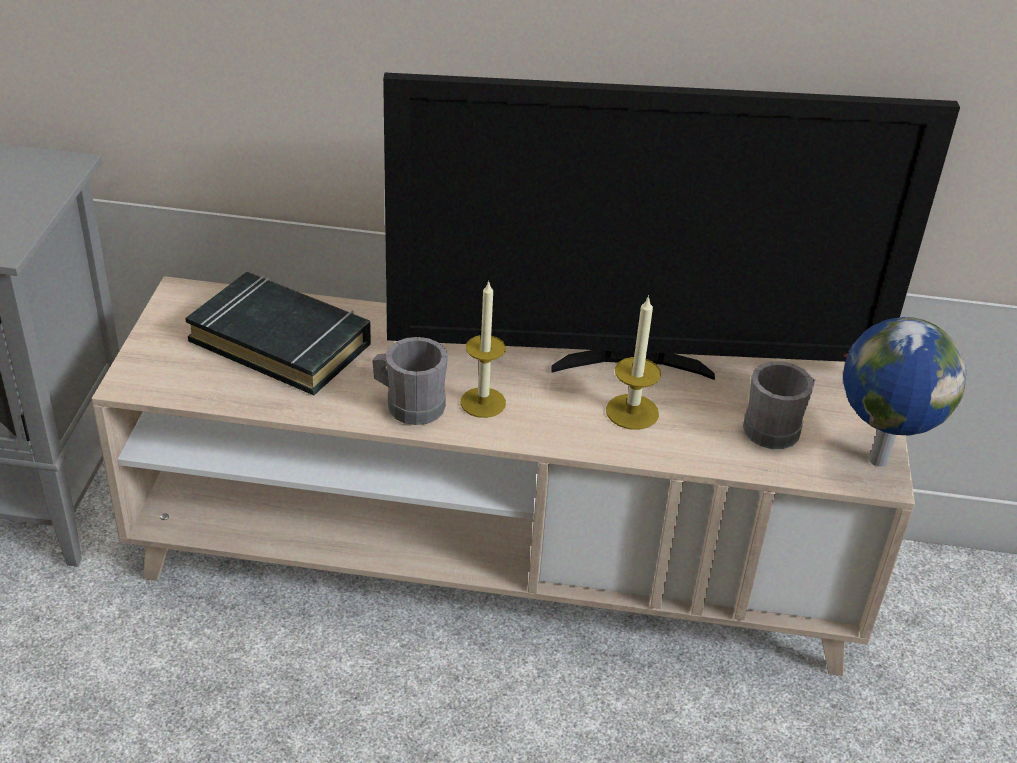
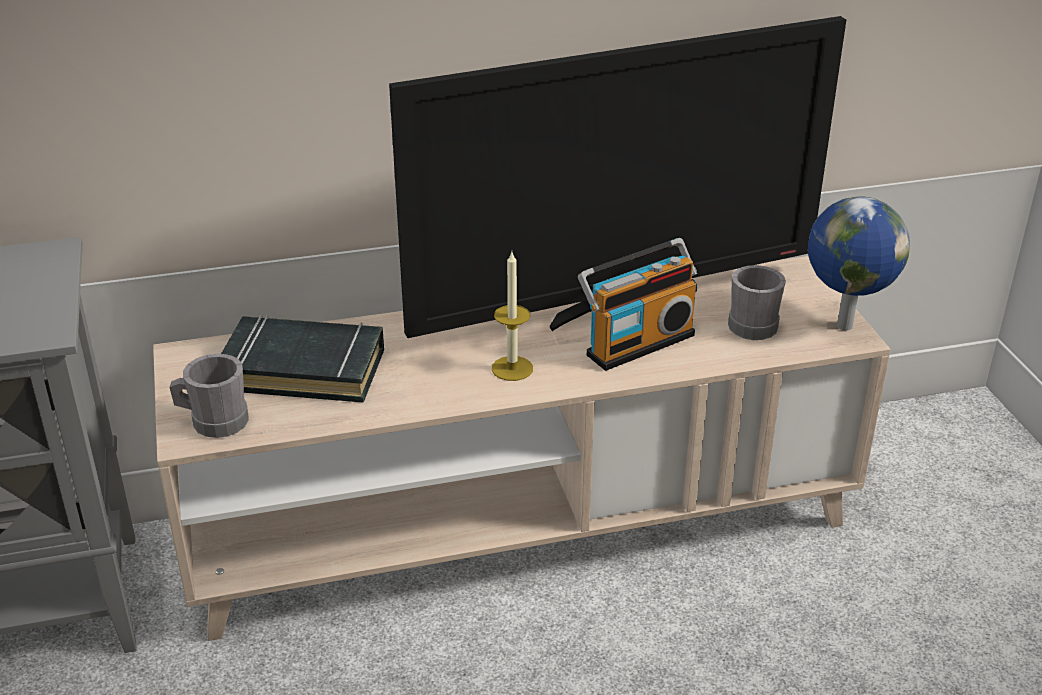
camera: 20 degrees left, 5 degrees down
(409, 405) = (452, 387): grey mug -> grey mug (214, 422)
(632, 412) = (637, 342): candle -> radio

